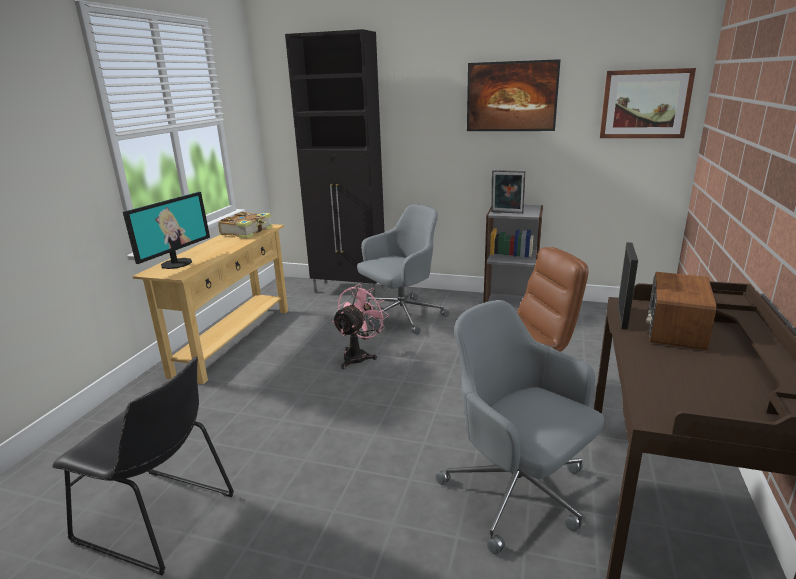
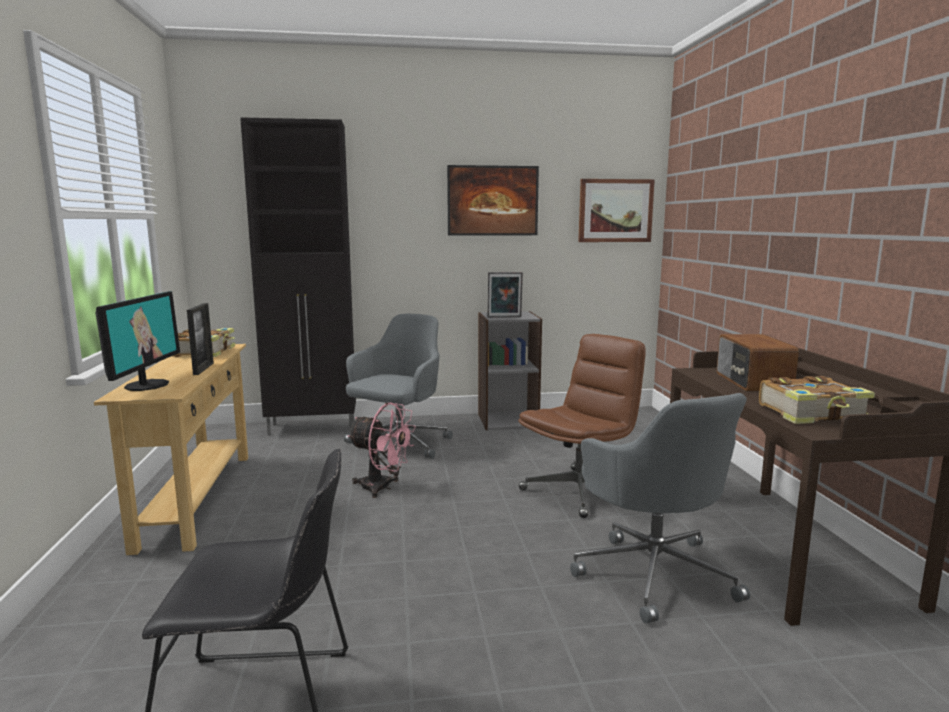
camera: 25 degrees left, 10 degrees down
(359, 356) = (382, 488): pink fan -> pink fan turned 105 degrees clockwise
(518, 493) = (654, 572): grey office chair -> grey office chair turned 135 degrees counterclockwise
(622, 317) = (703, 379): picture frame -> picture frame (203, 369)
(686, 390) = (813, 414): none -> book

